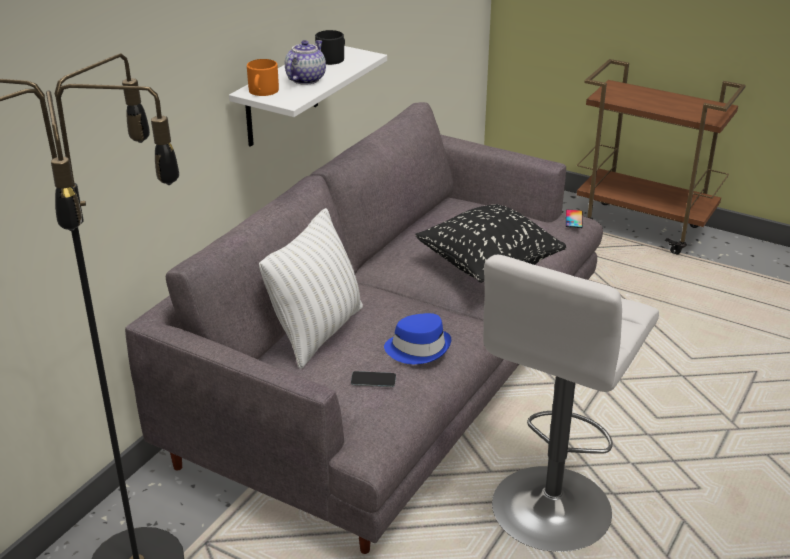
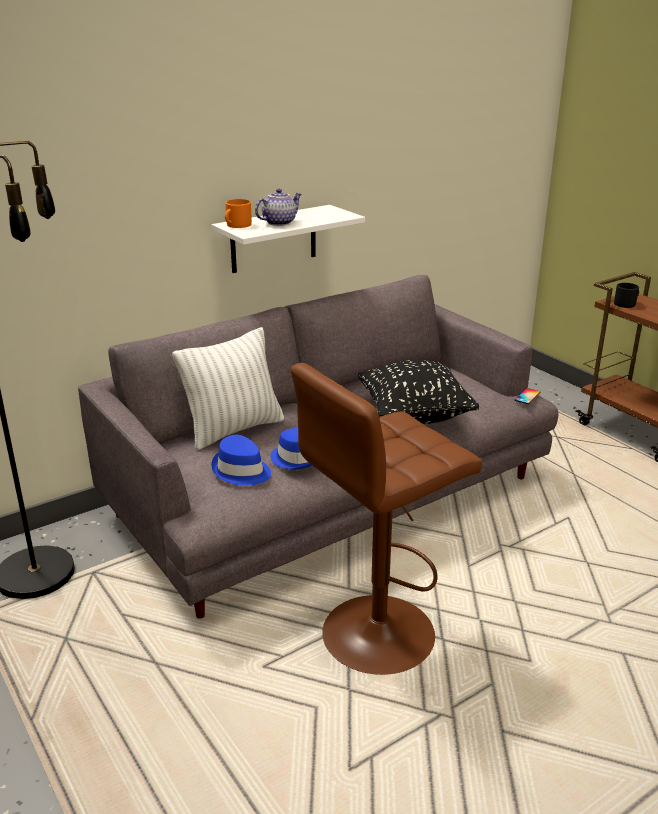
camera: 25 degrees right, 5 degrees down
(332, 58) = (319, 213): black mug -> black mug (626, 303)
(373, 380) = (241, 471): phone -> blue hat
(549, 508) = (376, 633): white stool -> brown stool

